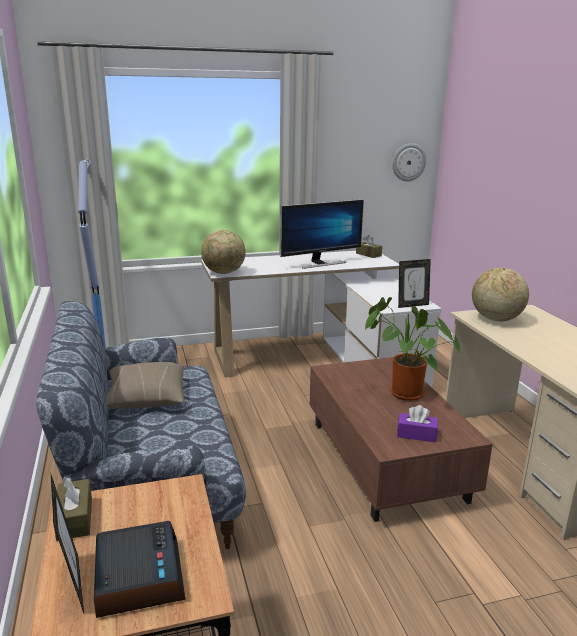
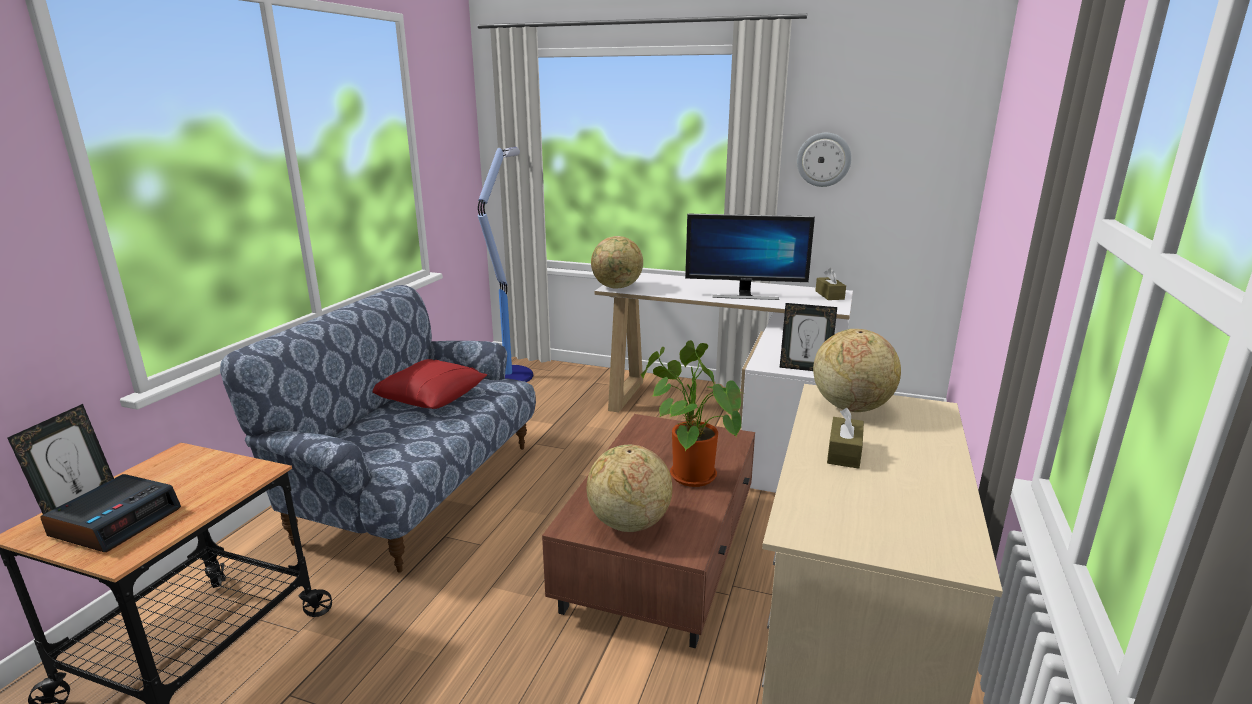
camera: 35 degrees right, 0 degrees up
(74, 518) = (163, 463): brown tissue box -> brown tissue box (844, 452)
(146, 398) = (430, 398): beige pillow -> red pillow
(408, 162) = (930, 171): wall clock -> wall clock (824, 159)
(416, 434) = (628, 523): purple tissue box -> globe

